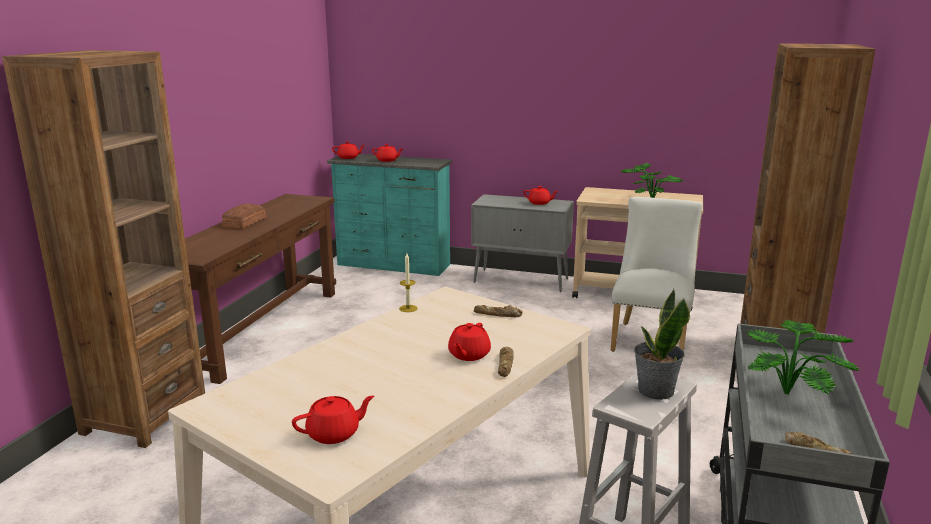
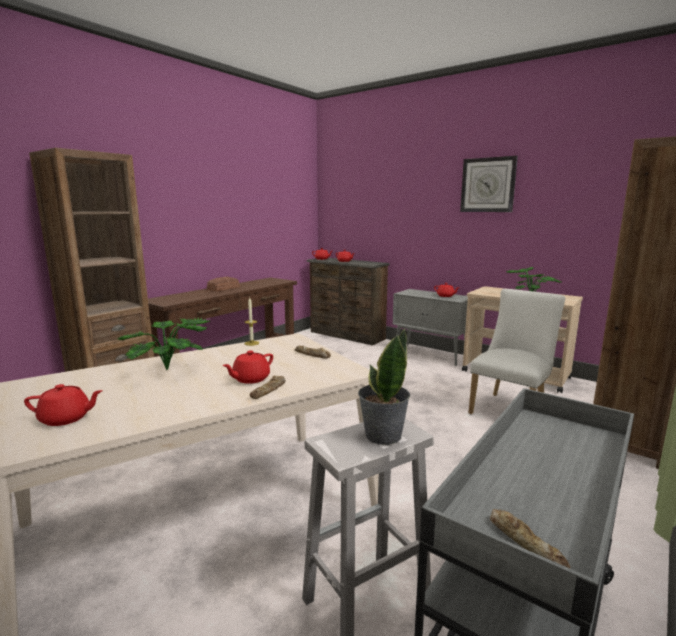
camera: 20 degrees right, 5 degrees down
(393, 265) = (346, 336): turquoise dresser -> brown dresser
(586, 58) = (488, 185): none -> wall clock
(793, 394) = (546, 468): potted plant -> potted plant (171, 370)

